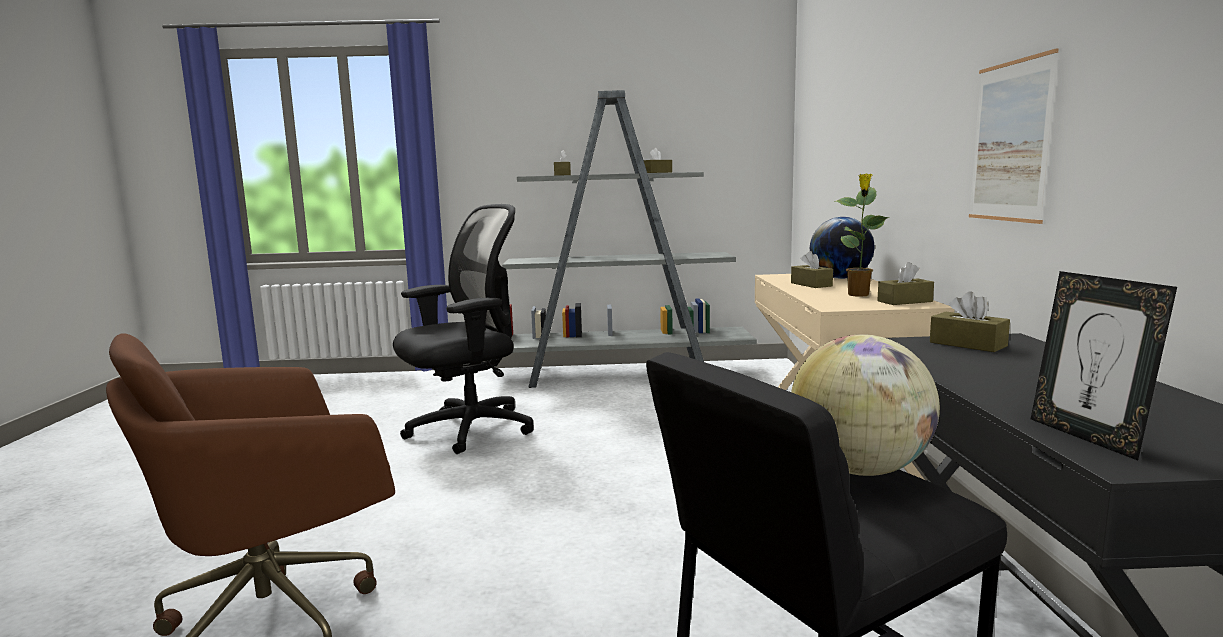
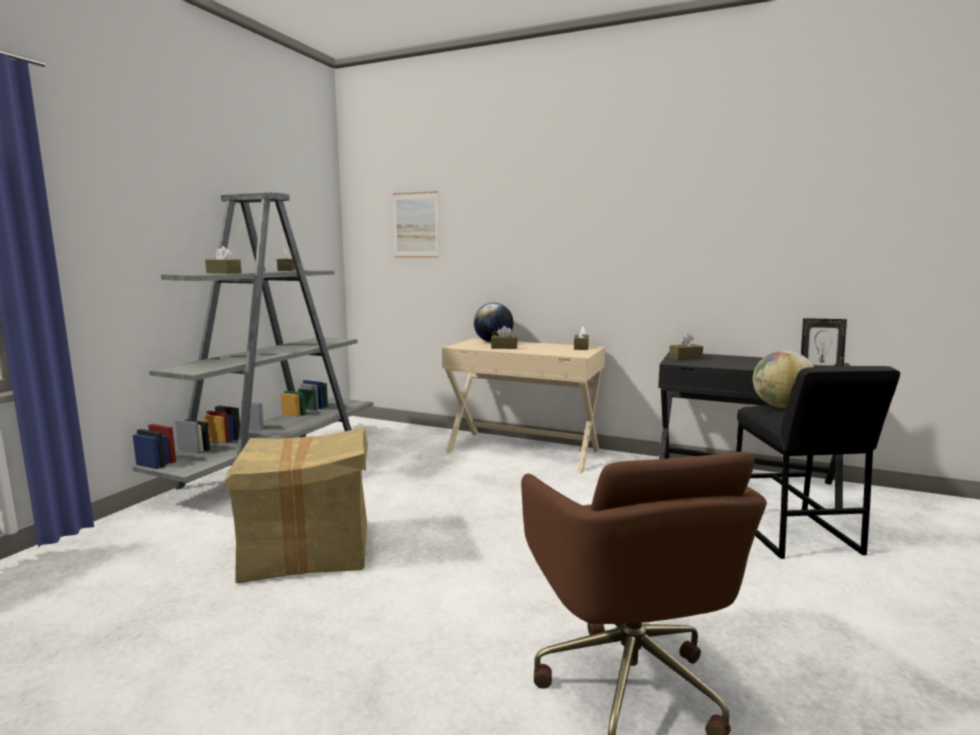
camera: 65 degrees left, 0 degrees up
(465, 432) = (309, 550): black office chair -> cardboard box
(858, 295) = (551, 348): potted plant -> none
(1010, 142) = (641, 263): picture -> picture (415, 225)

